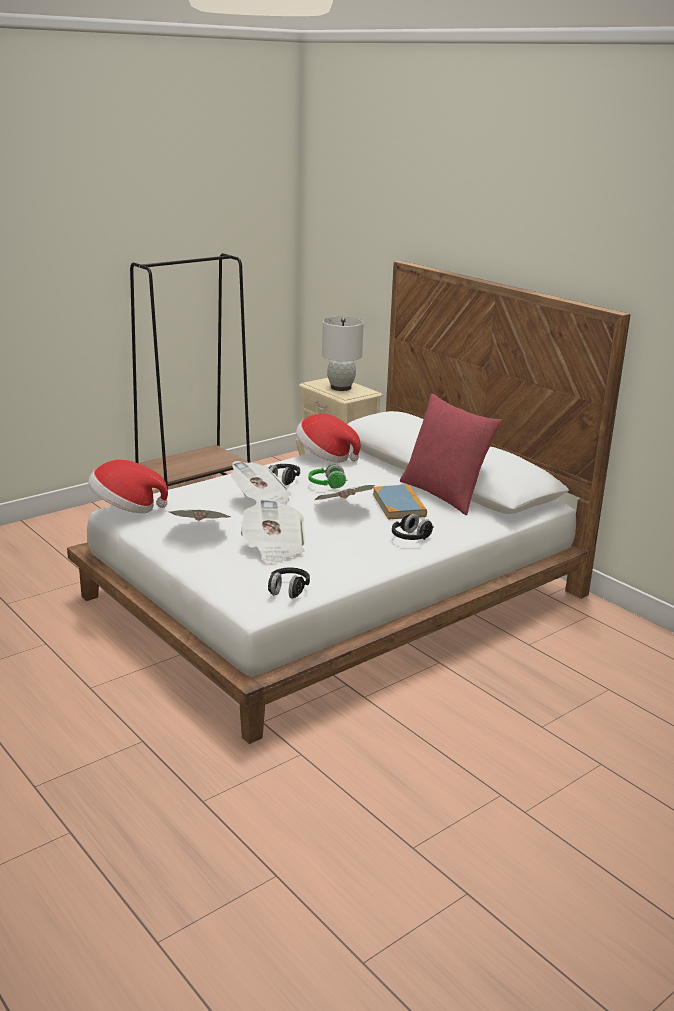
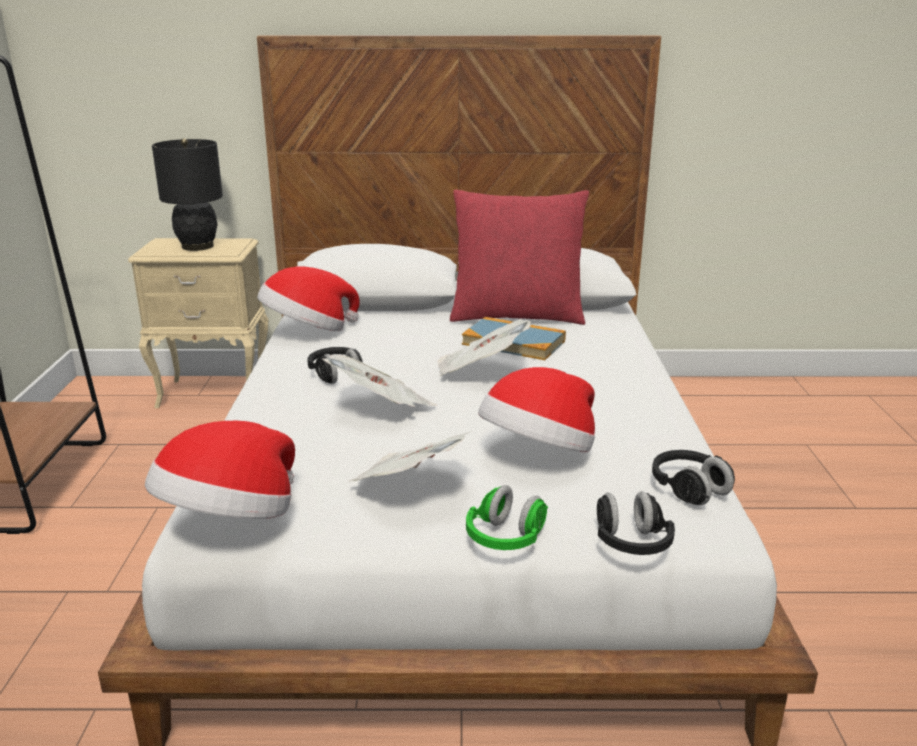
camera: 50 degrees left, 0 degrees up
(273, 548) = (539, 453): newspaper -> hat
(327, 485) = (397, 357): green headphones -> green headphones (506, 539)
(340, 387) = (197, 246): white table lamp -> black table lamp
(411, 538) = (610, 367): black headphones -> black headphones (631, 543)

